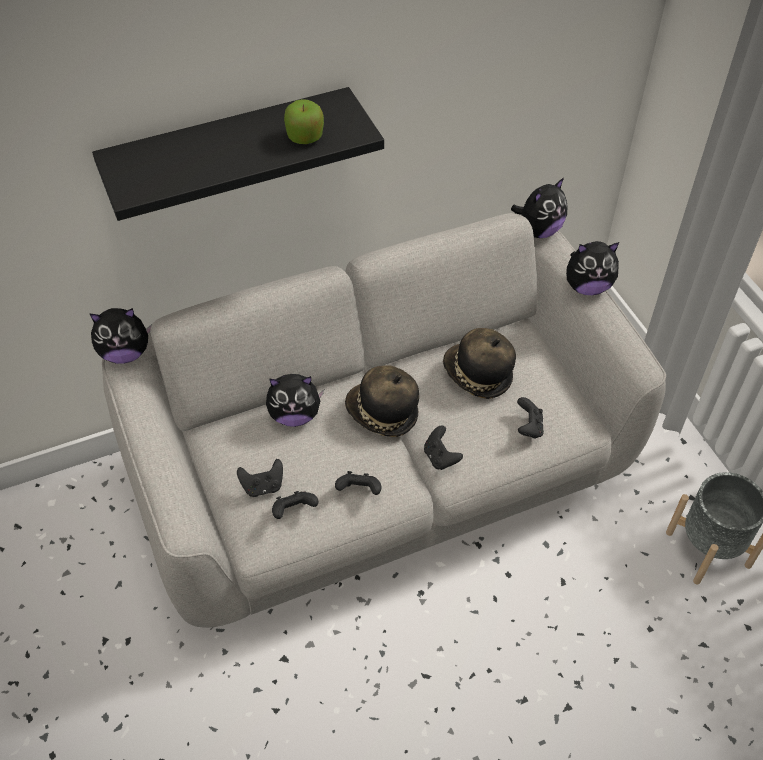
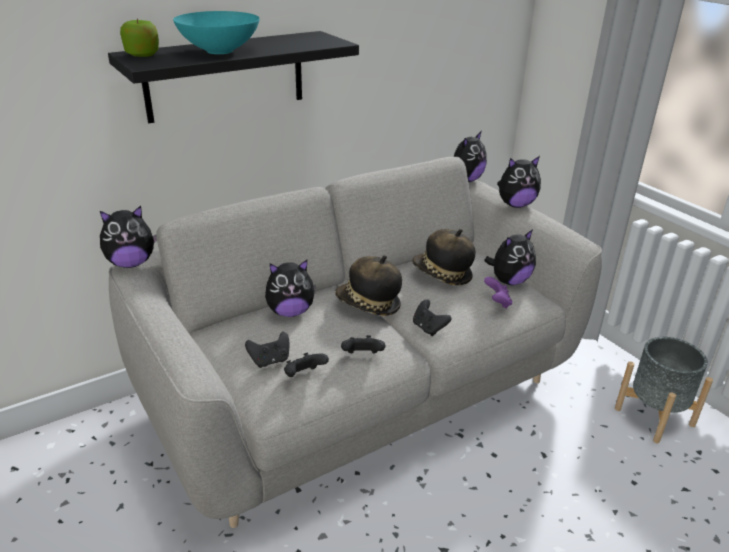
camera: 10 degrees left, 20 degrees down
(218, 155) = (221, 51): none -> turquoise bowl
(305, 136) = (293, 44): apple -> apple (142, 55)
(528, 427) = (497, 302): black game controller -> purple game controller
(555, 392) = (509, 281): none -> plush toy

